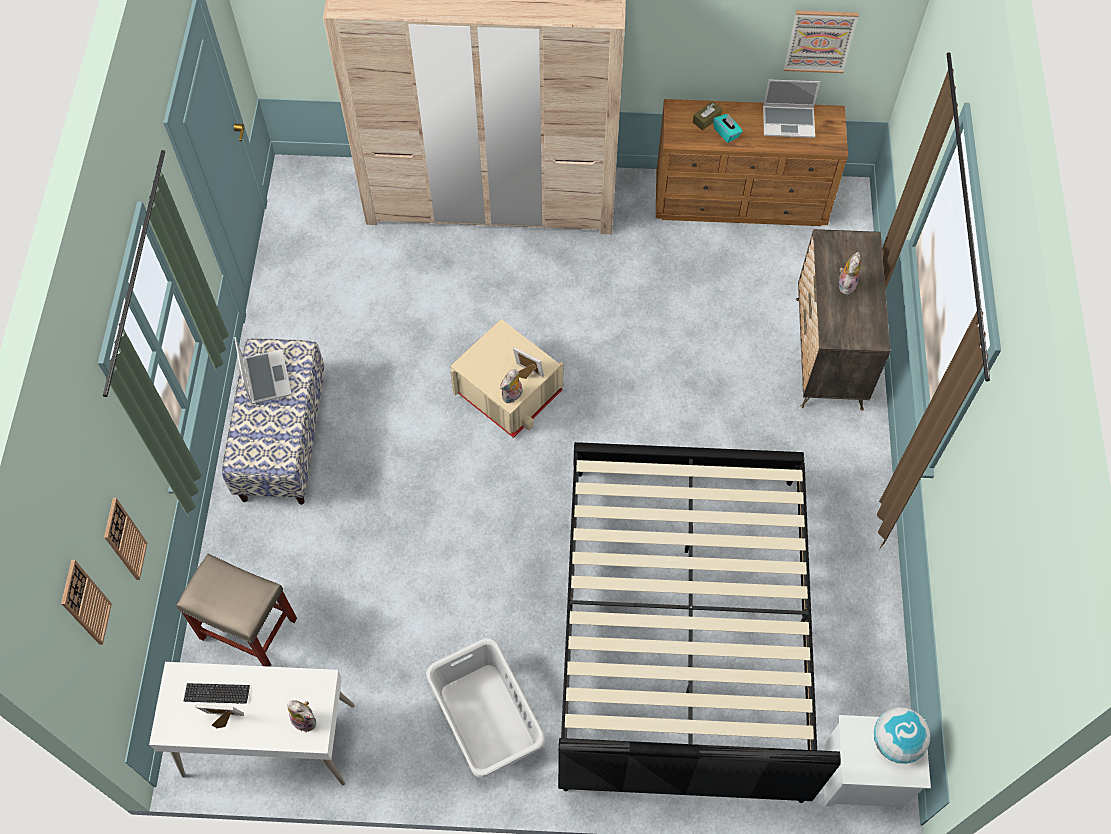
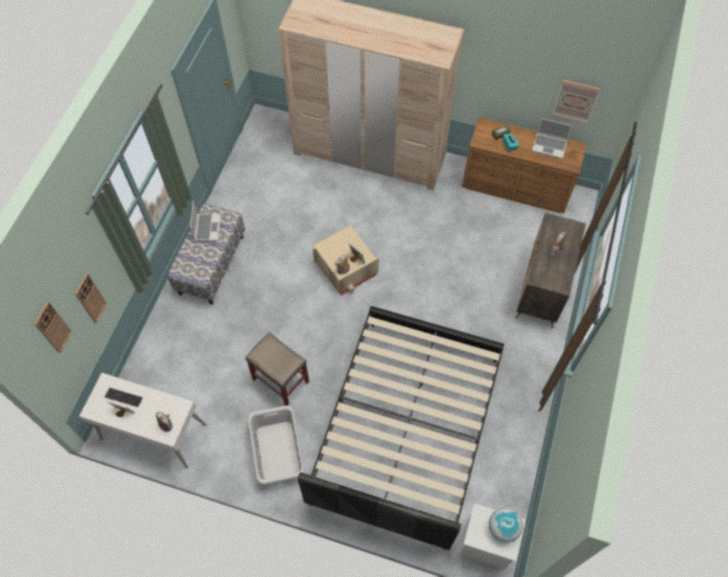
camera: 15 degrees right, 0 degrees up
(250, 629) = (162, 367): beige stool -> beige stool (281, 380)

